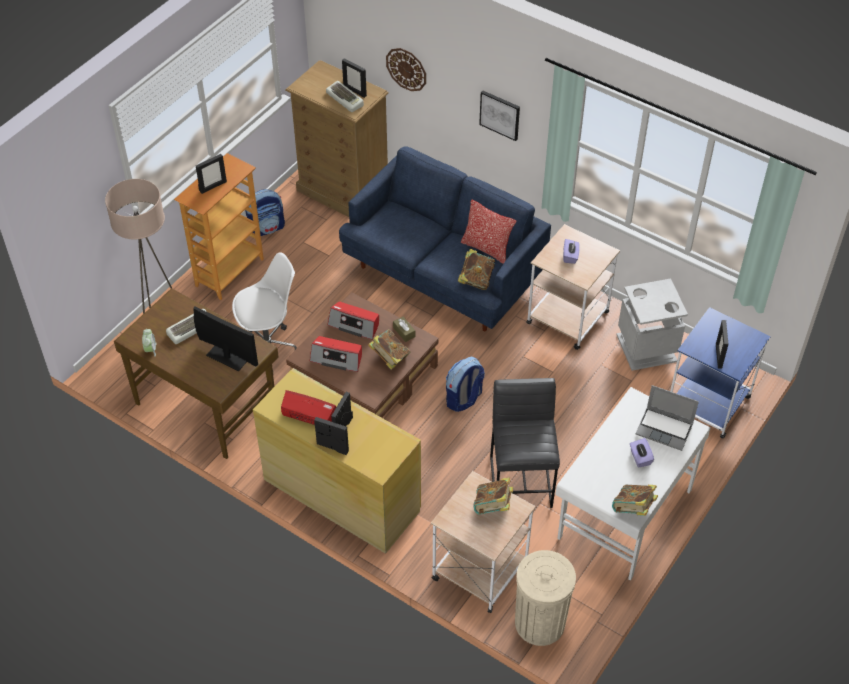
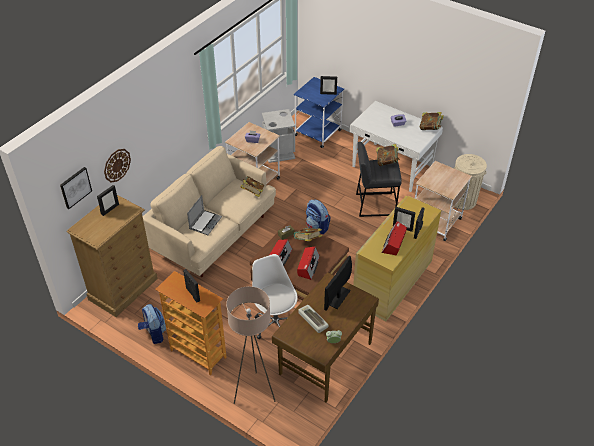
camera: 90 degrees left, 5 degrees down
(346, 99) = (118, 214): keyboard -> none
(443, 274) = (213, 235): blue sofa -> beige sofa
(486, 249) = (226, 187): pillow -> none
(493, 506) = (438, 175): book -> book (387, 162)
(500, 114) = (171, 126): picture -> picture (75, 187)
(665, 429) = (378, 114): laptop -> laptop (205, 223)

